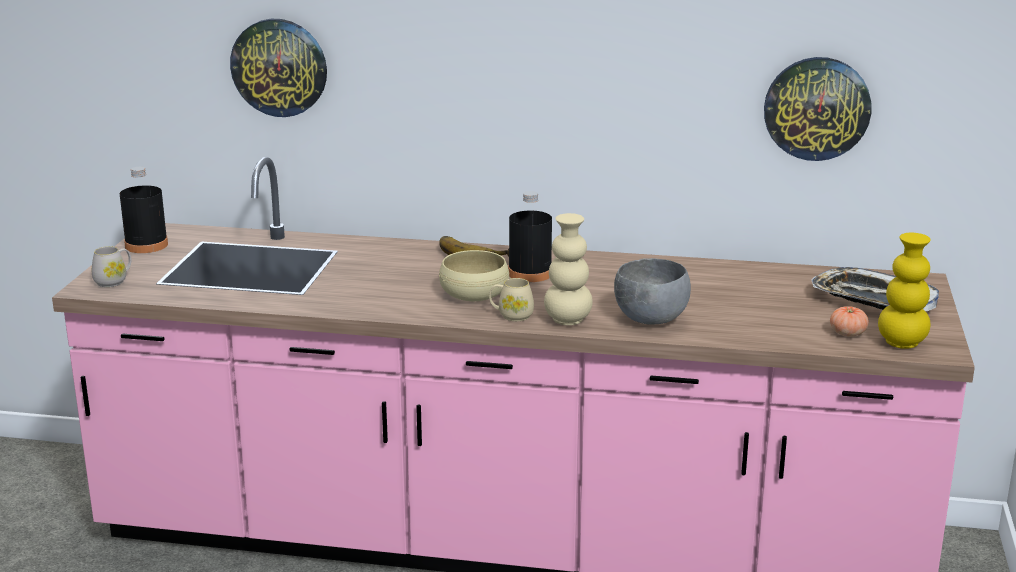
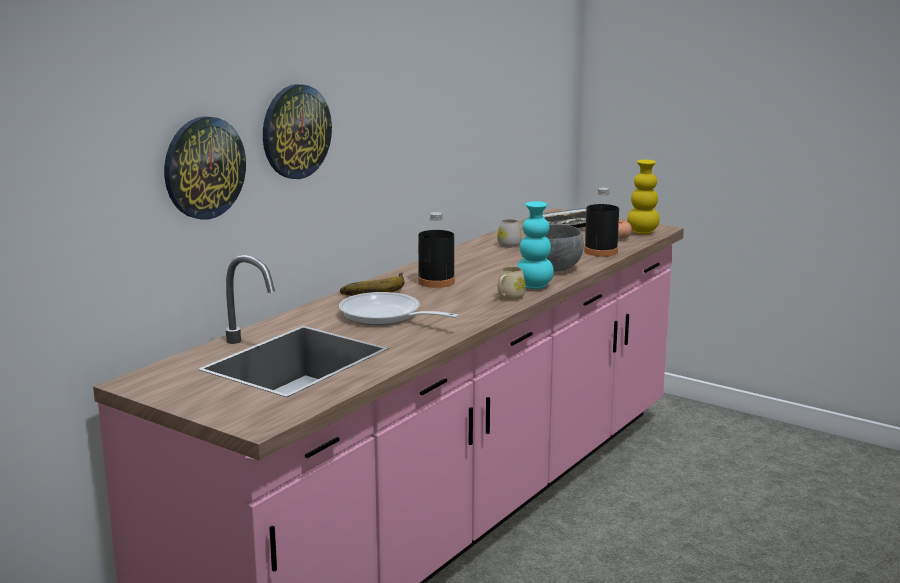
camera: 65 degrees left, 5 degrees down
(114, 281) = (254, 413): white mug -> white mug (507, 244)
(146, 245) = (171, 391): black bottle -> black bottle (600, 251)
(393, 275) = (386, 316): none -> frying pan
(474, 294) = (457, 301): beige bowl -> none
(567, 320) = (534, 286): beige vase -> turquoise vase
(817, 108) = (499, 113): wall clock -> wall clock (295, 131)

